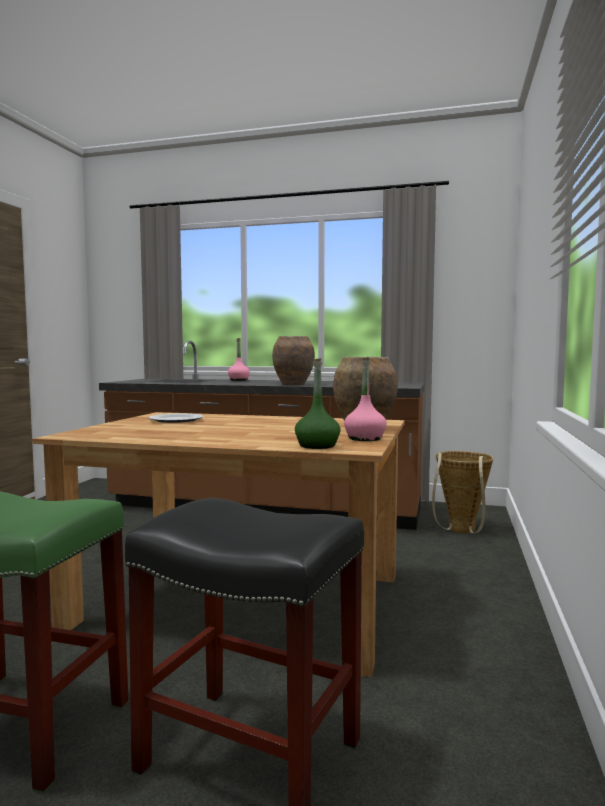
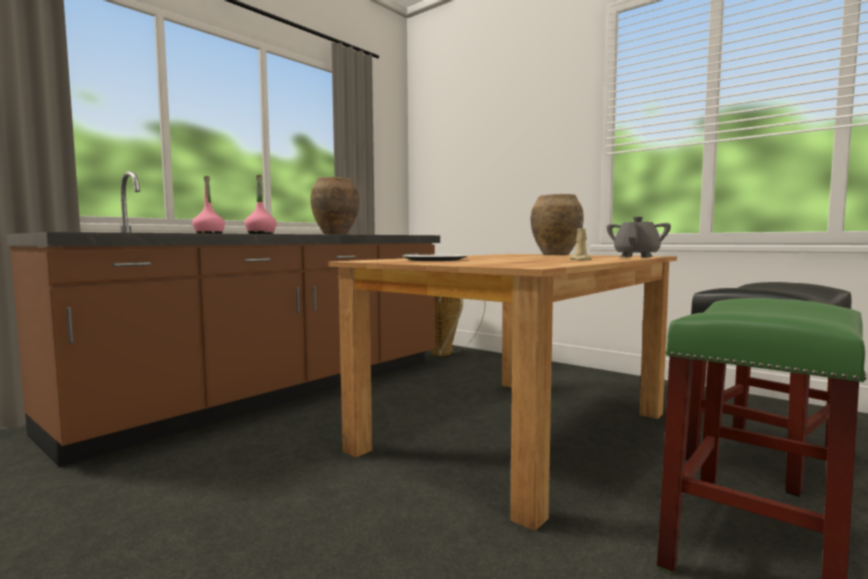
camera: 65 degrees left, 0 degrees up
(193, 438) = (581, 260): none -> beige candle
(317, 446) = (636, 256): green bottle -> grey teapot
(364, 438) = (604, 255): pink bottle -> pink bottle (260, 234)

